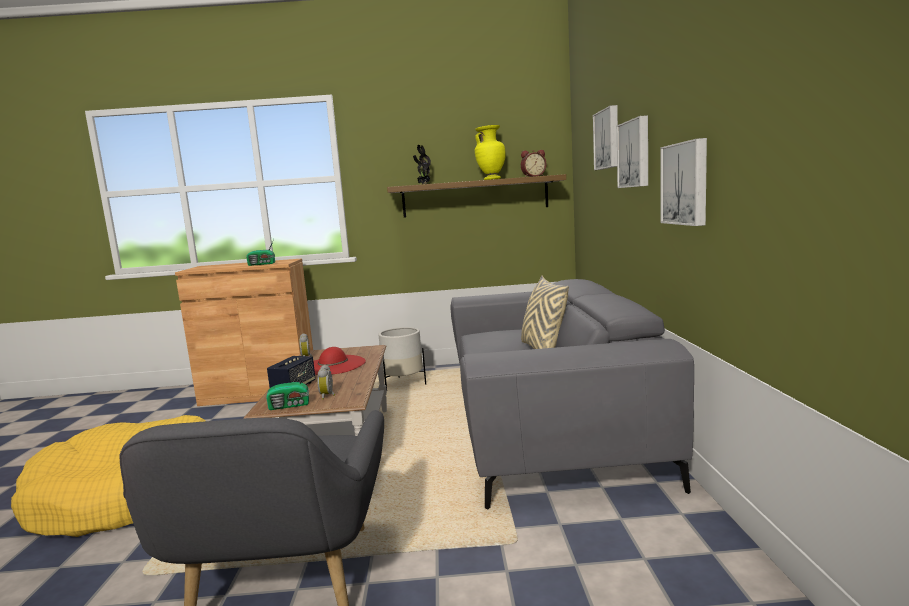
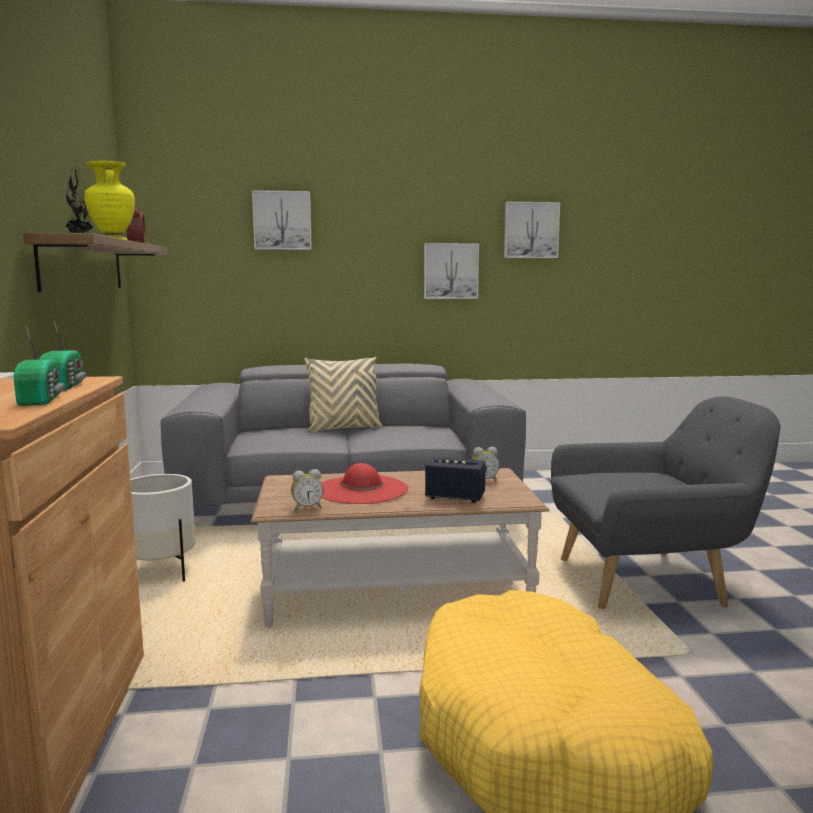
camera: 95 degrees left, 0 degrees up
(290, 405) = (515, 491): radio -> radio (42, 399)
(635, 154) = (356, 242): picture -> picture (530, 230)

